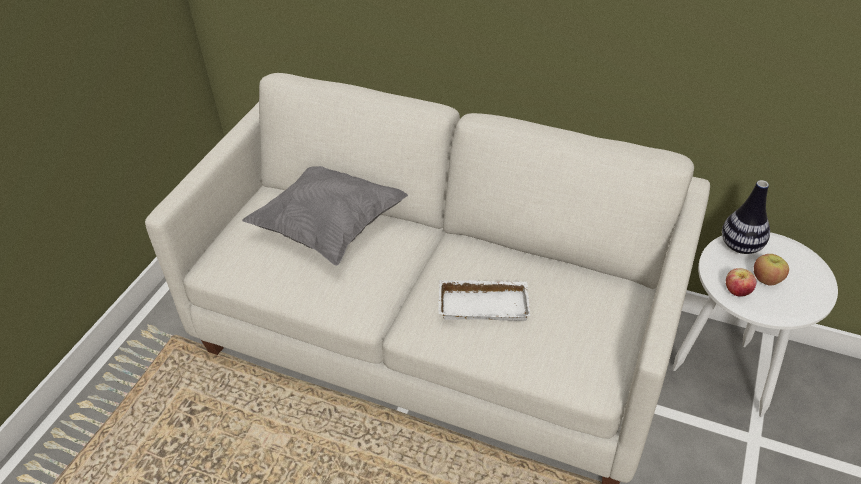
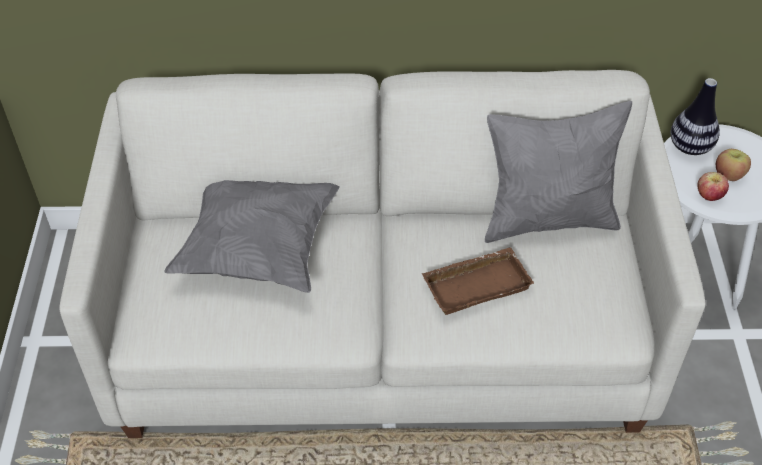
camera: 25 degrees left, 5 degrees up
(484, 303) = (476, 284): white tray -> brown tray
(577, 271) = (548, 219): none -> grey pillow

